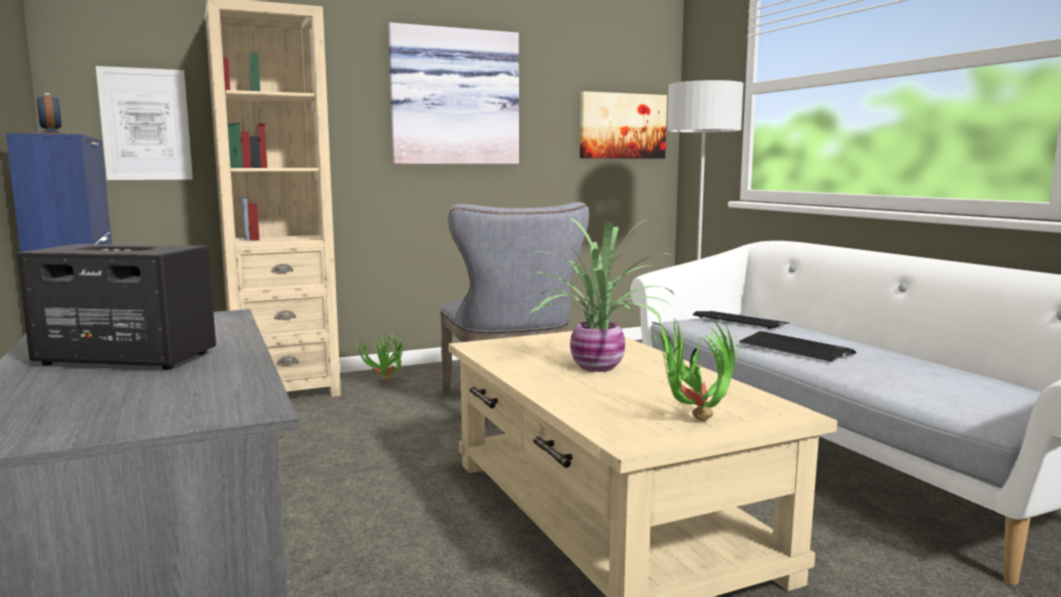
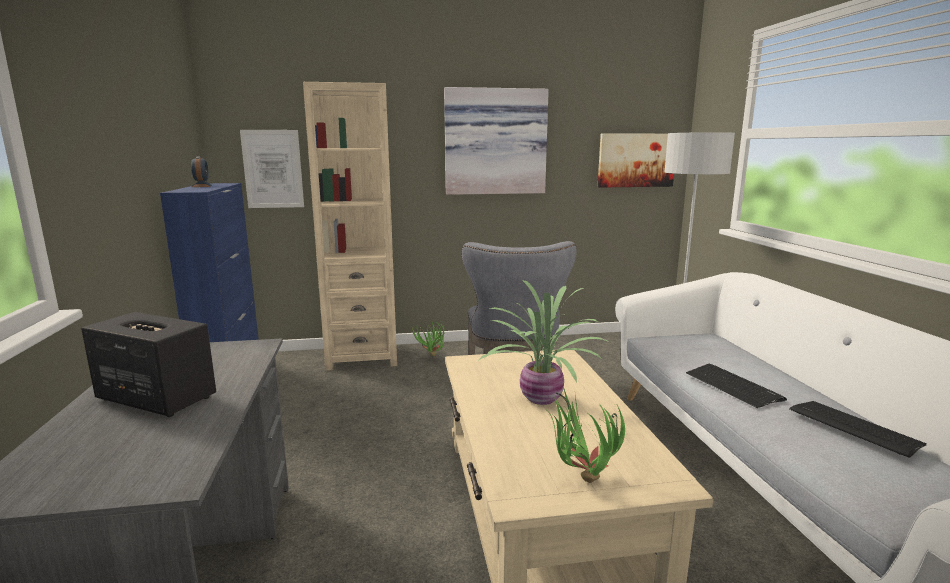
camera: 15 degrees right, 5 degrees up
(740, 320) = (702, 344): keyboard -> keyboard (854, 428)

